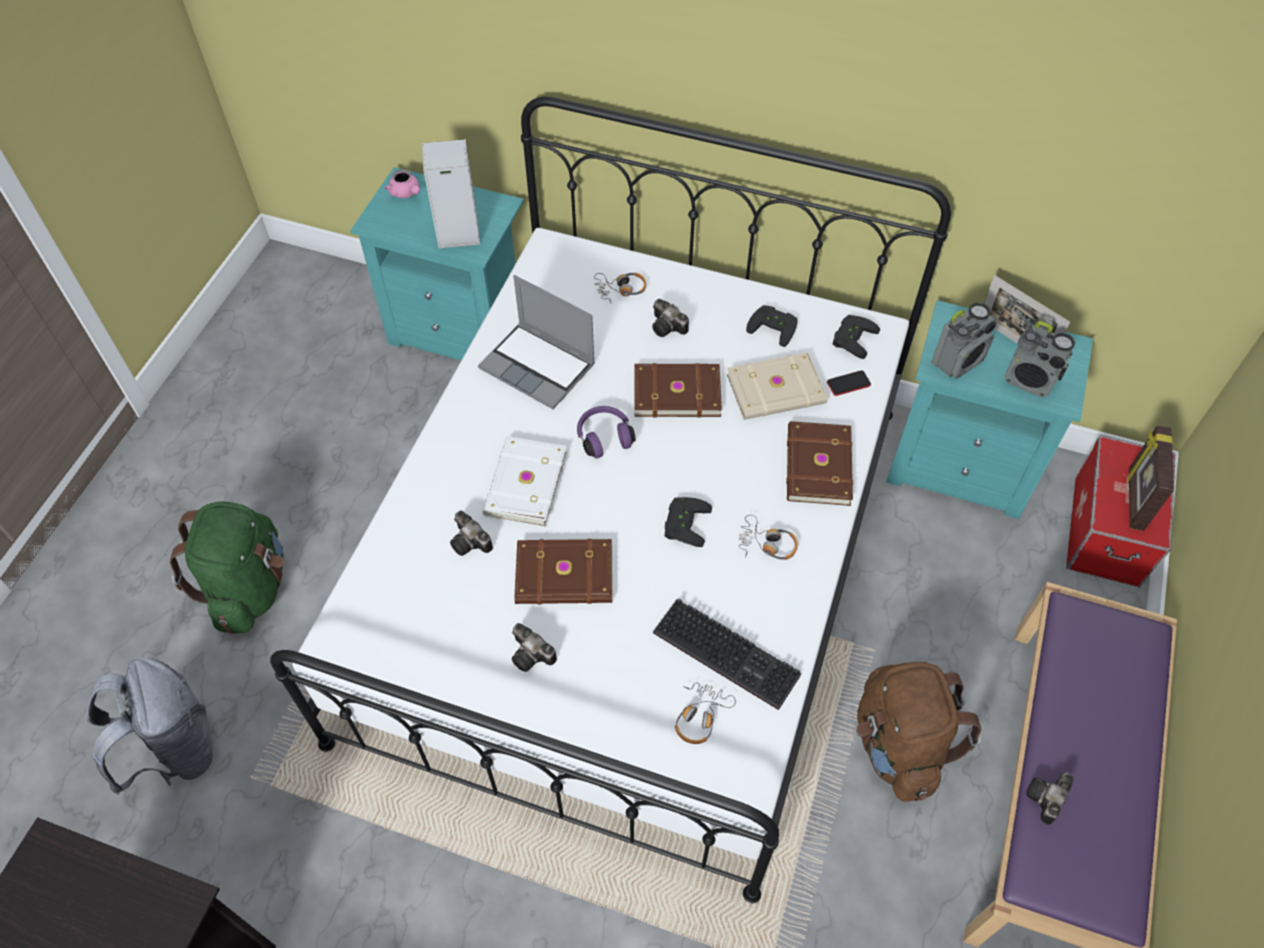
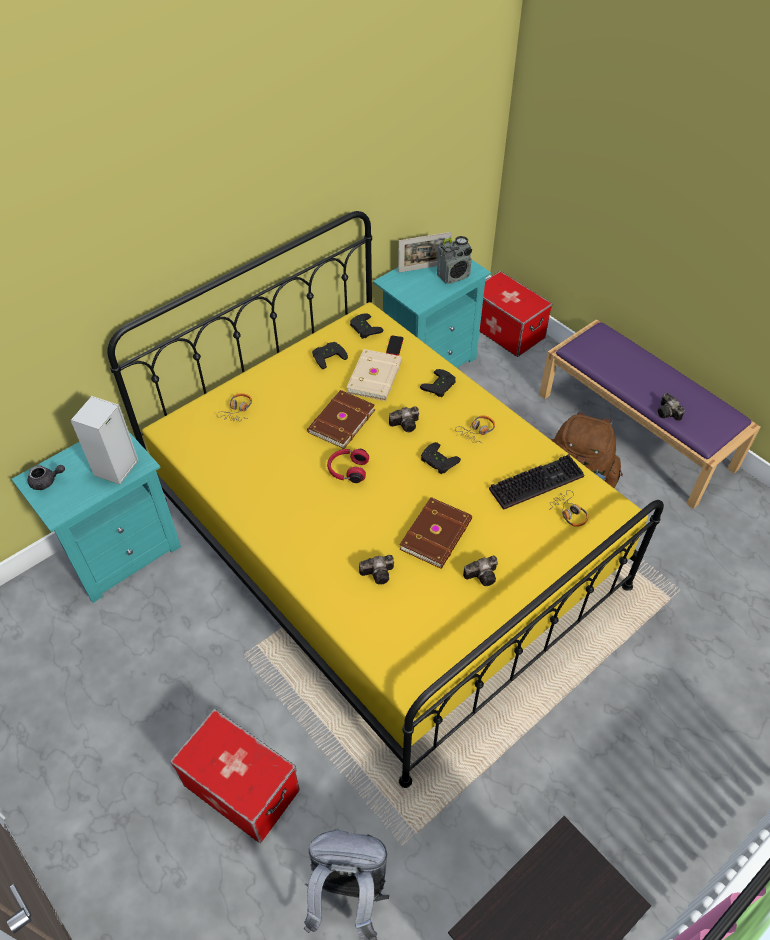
camera: 60 degrees left, 5 degrees down
(249, 587) = (241, 787): green backpack -> storage box
(406, 193) = (46, 481): pink teapot -> grey teapot
(524, 484) = (353, 526): white book -> none
(539, 366) = (265, 478): laptop -> none
(604, 437) = (347, 470): purple headphones -> red headphones
(631, 563) = (384, 542): white bed -> yellow bed
(668, 327) = (288, 402): camera -> camera (406, 424)
(816, 466) = (440, 386): brown book -> black game controller
(958, 361) = (420, 294): radio -> none
(1134, 499) = (516, 299): picture frame -> none

